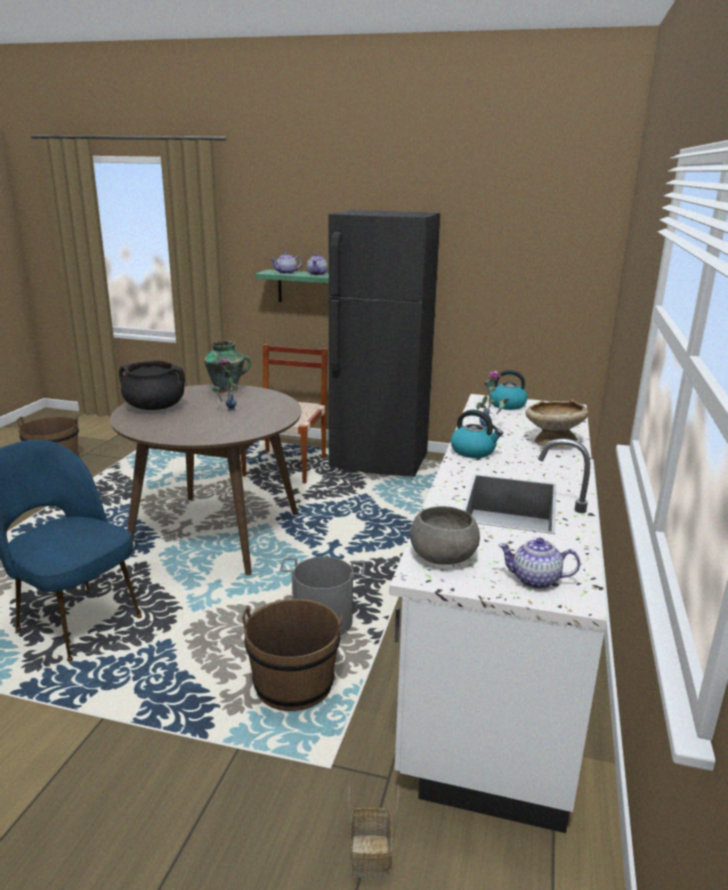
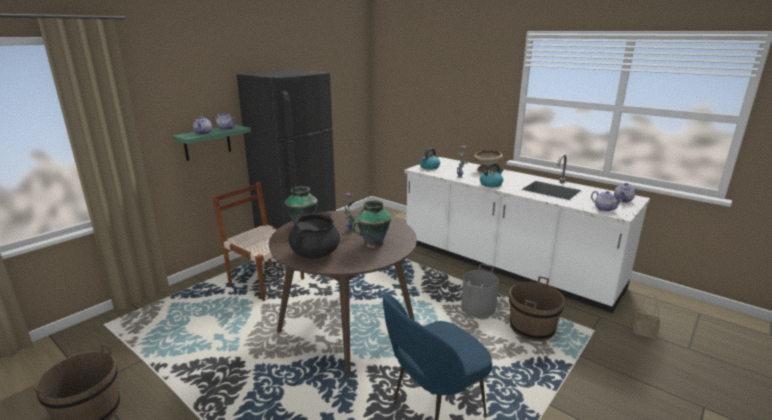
camera: 65 degrees left, 0 degrees up
(194, 425) = (372, 244): none -> vase
(444, 556) = (604, 209): grey bowl -> teapot

